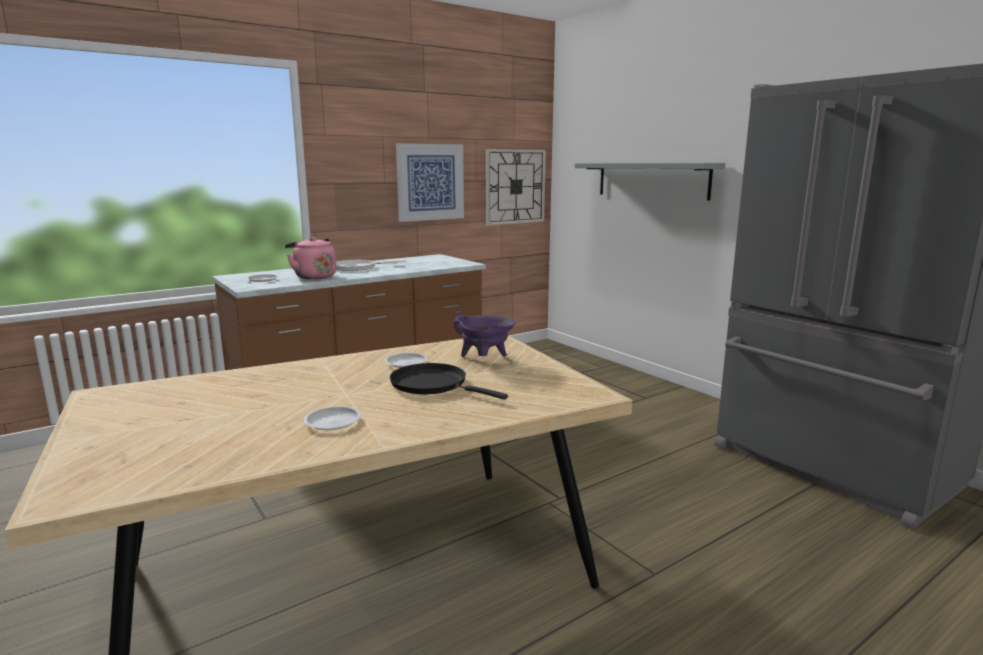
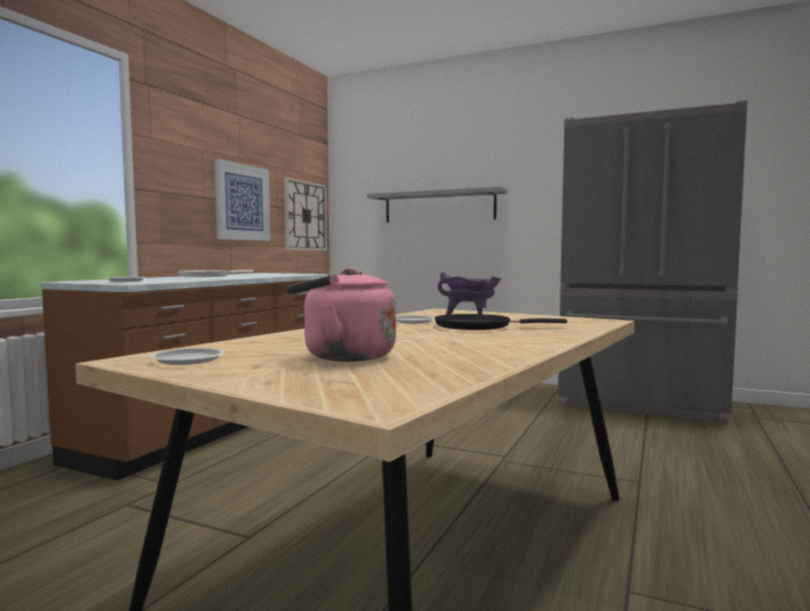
camera: 30 degrees left, 10 degrees down
(313, 277) = (181, 279): pink kettle -> pink kettle (343, 356)
(333, 422) = (470, 345): white plate -> white plate (188, 360)

